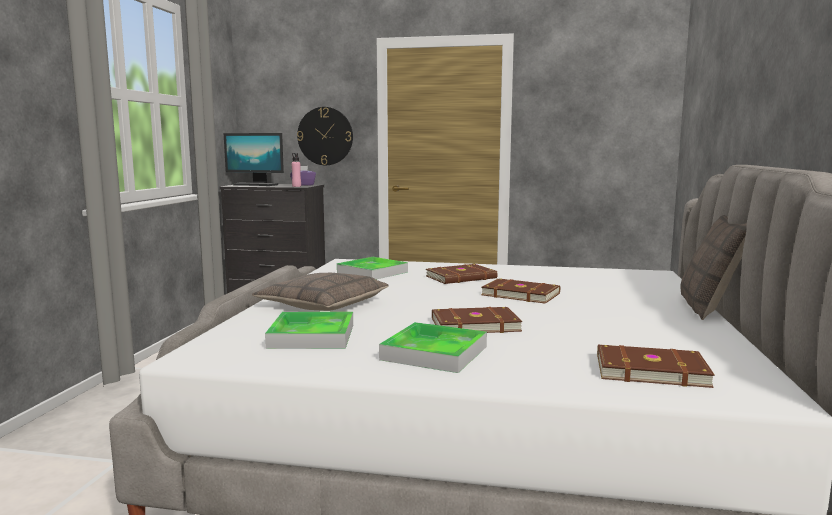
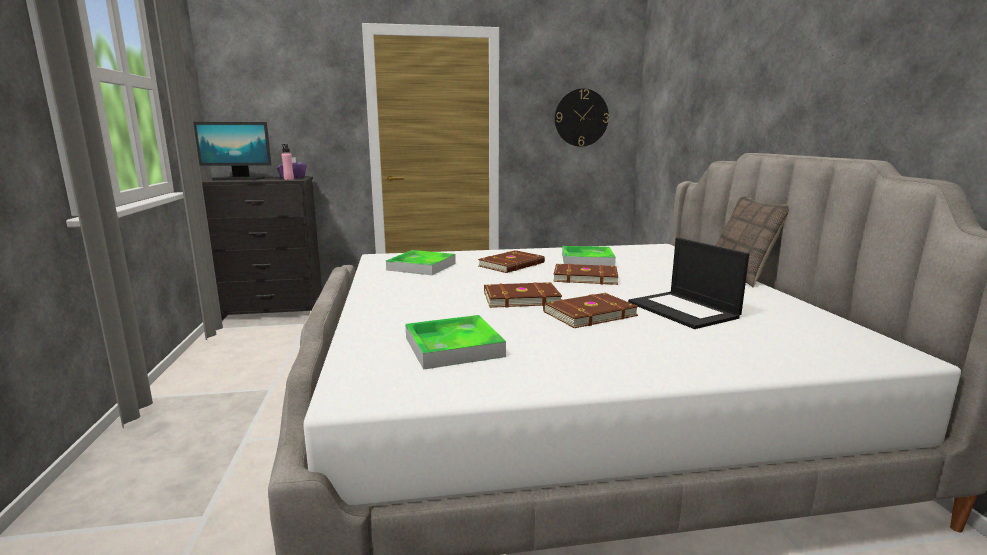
camera: 20 degrees left, 5 degrees up
(322, 304) = (416, 308): pillow -> none
(325, 136) = (310, 125): wall clock -> wall clock (581, 117)
(434, 353) = (595, 349): tray -> tray (587, 260)
(581, 332) = (684, 310): none -> laptop
(649, 370) = (783, 340): brown book -> brown book (520, 298)

